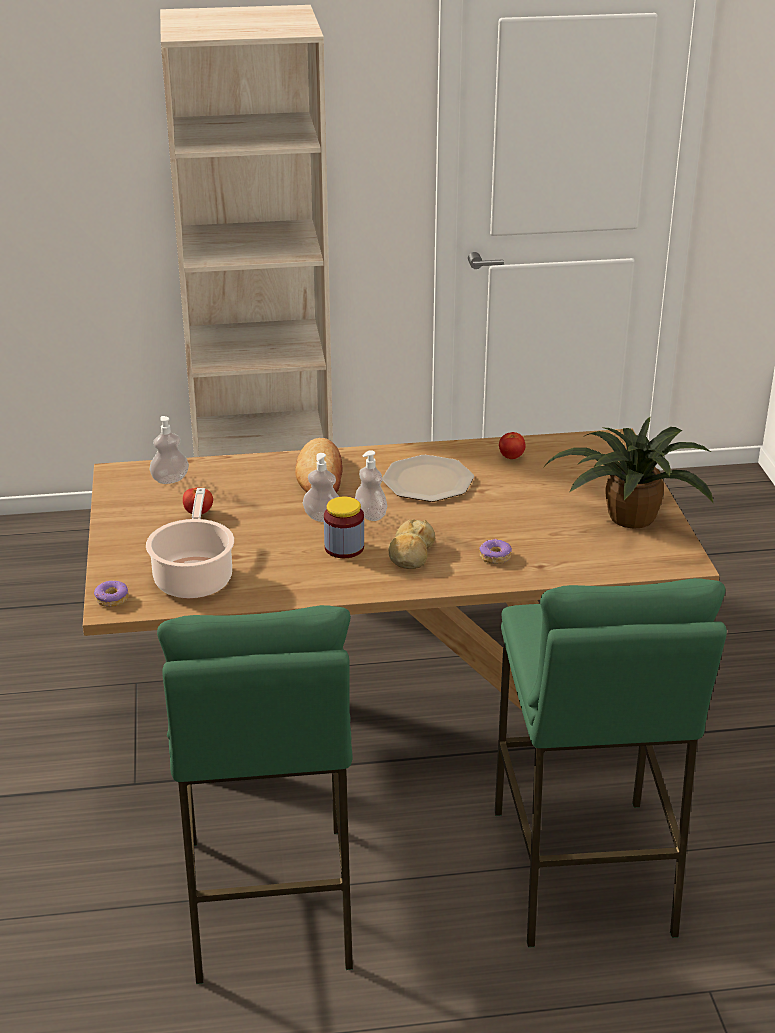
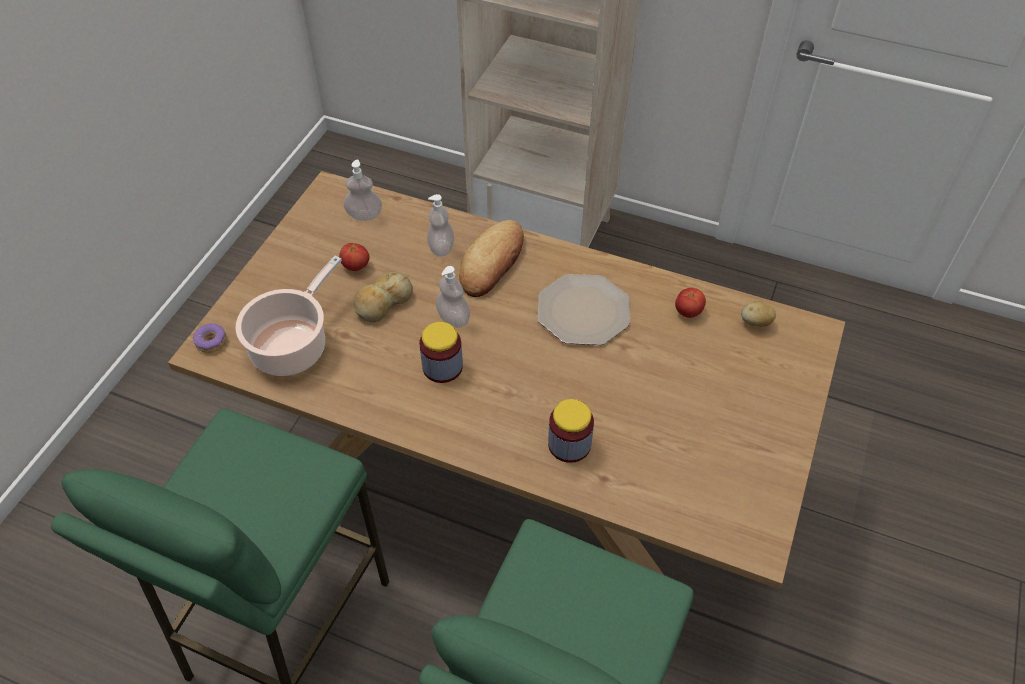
camera: 30 degrees right, 20 degrees up
(371, 515) = (497, 334): soap dispenser -> soap dispenser (441, 248)
(411, 553) = (495, 402): bread -> bread (382, 303)
(495, 557) = (569, 444): donut -> jar
(568, 447) = (755, 322): none -> potato
(627, 517) = (743, 450): potted plant -> none

